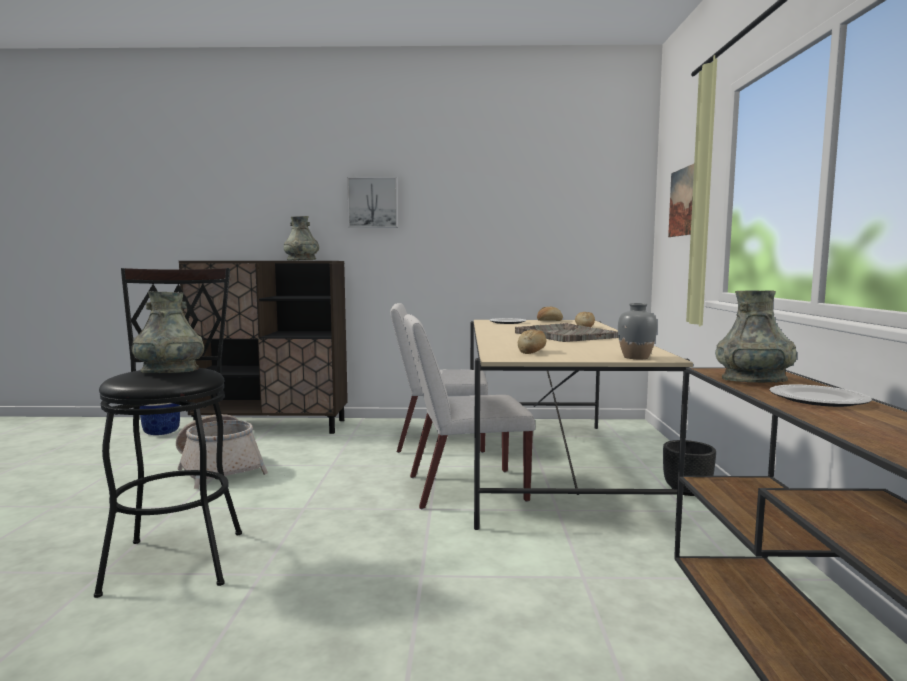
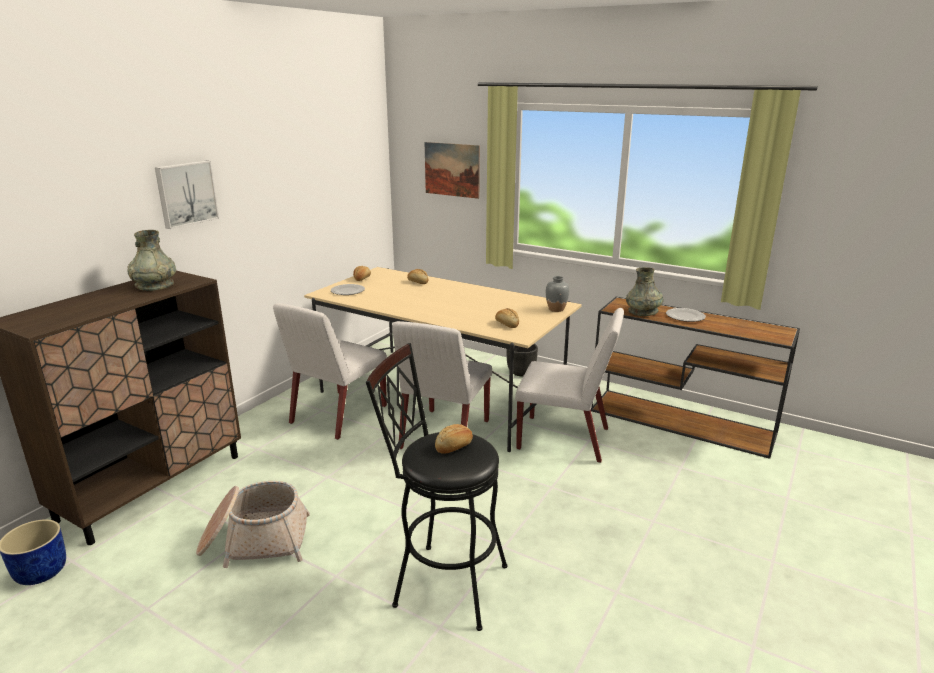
camera: 60 degrees left, 15 degrees up
(170, 371) = (454, 447): grey vase -> bread
(559, 557) = (565, 439): none -> white chair
(564, 335) = (446, 297): grey tray -> none

